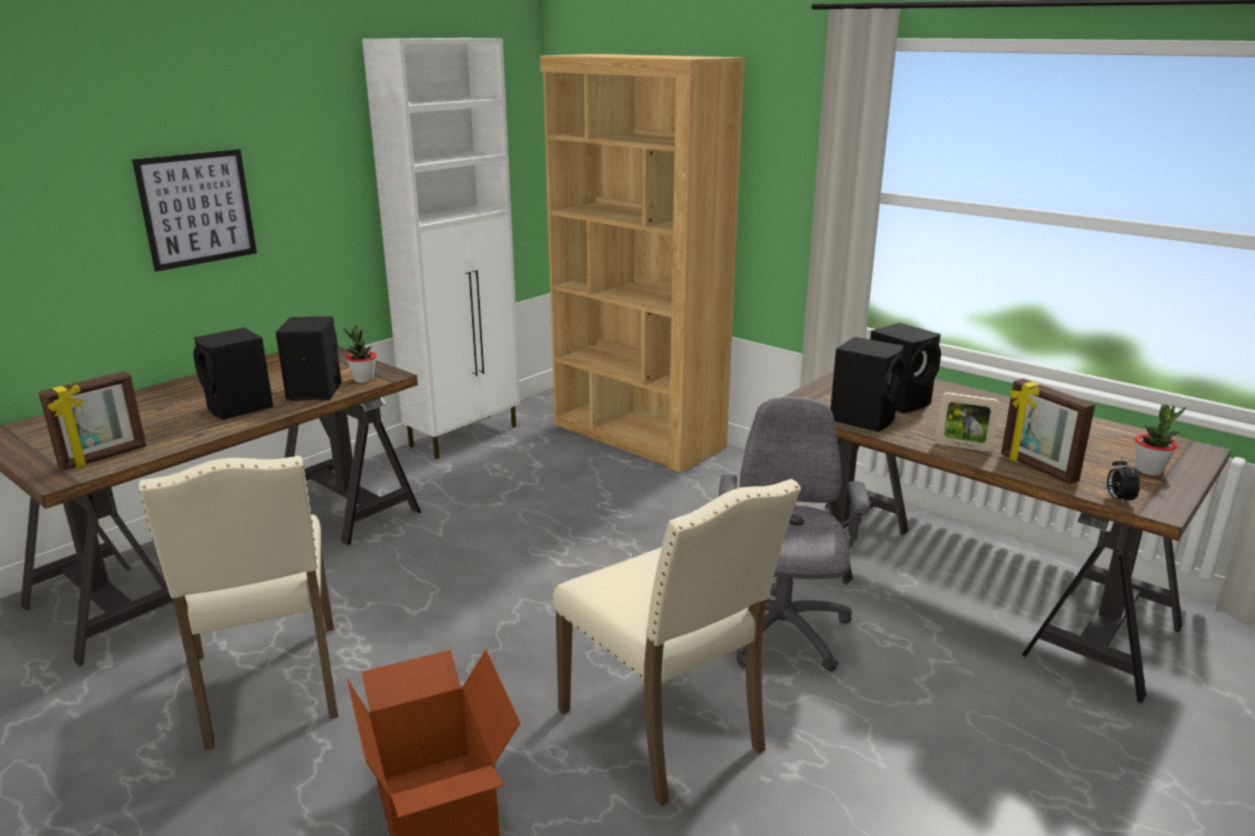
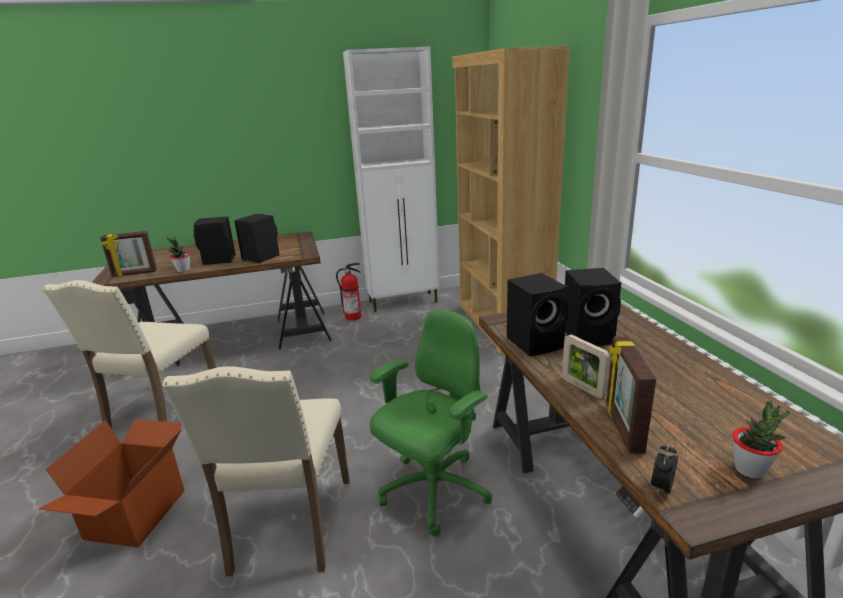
camera: 35 degrees right, 0 degrees up
(197, 209) = (237, 150): picture -> none
(363, 380) = (291, 255): potted plant -> potted plant (183, 270)
(412, 472) = (354, 317): none -> fire extinguisher
(780, 633) = (433, 491): grey office chair -> green office chair

